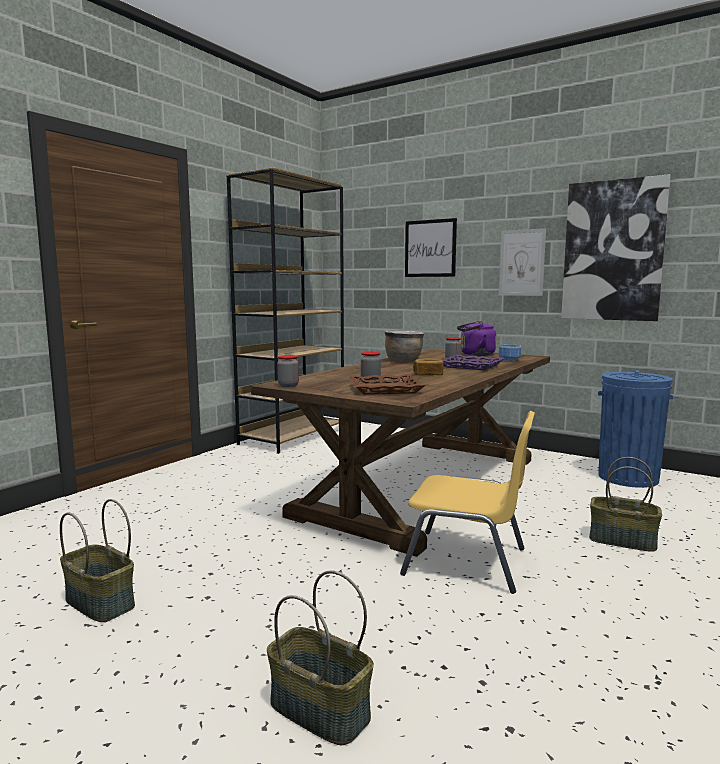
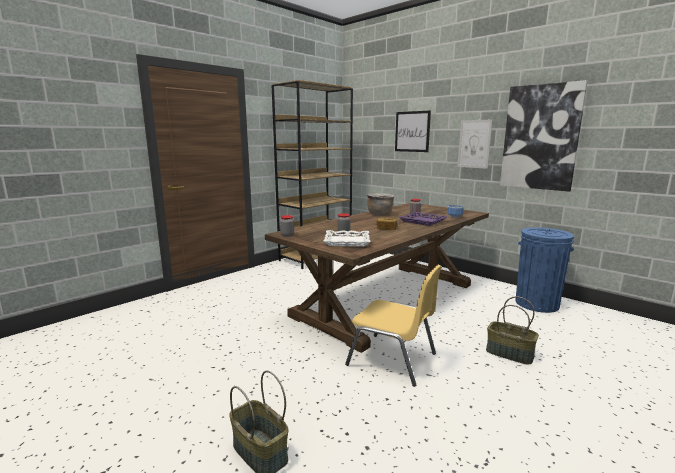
camera: 10 degrees right, 5 degrees up
(98, 603) = (161, 365): basket -> none
(385, 389) = (347, 241): brown tray -> white tray
(475, 354) = (435, 209): purple kettle -> none

